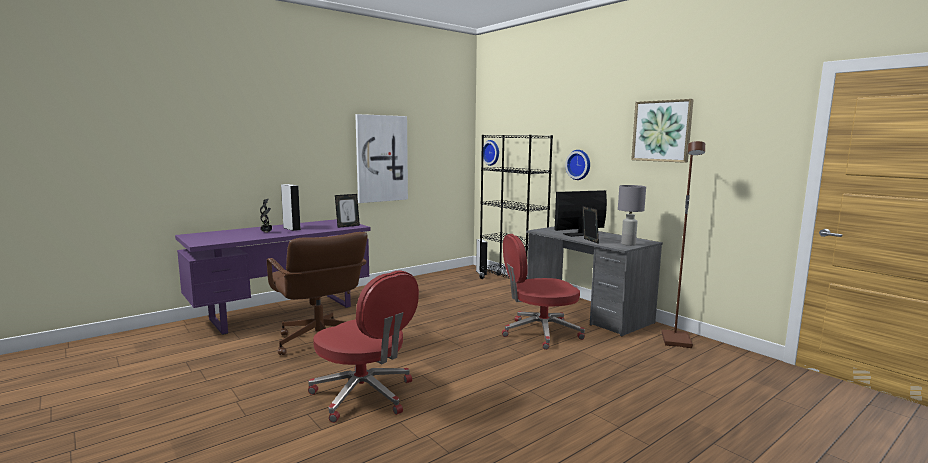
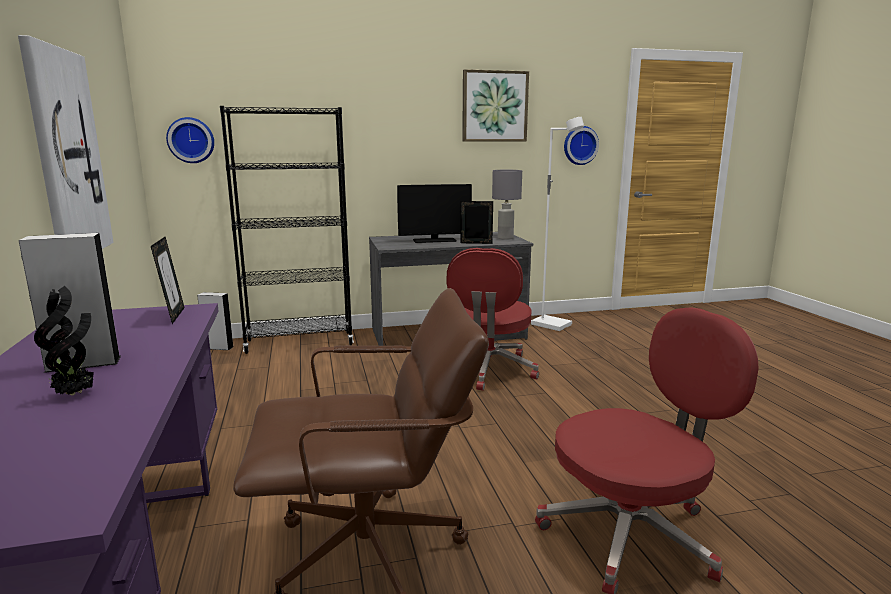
camera: 65 degrees left, 5 degrees up
(579, 164) = (383, 151): wall clock -> wall clock (580, 145)
(580, 234) = (434, 240): monitor -> monitor turned 105 degrees counterclockwise
(677, 341) = (552, 324): brown floor lamp -> white floor lamp

